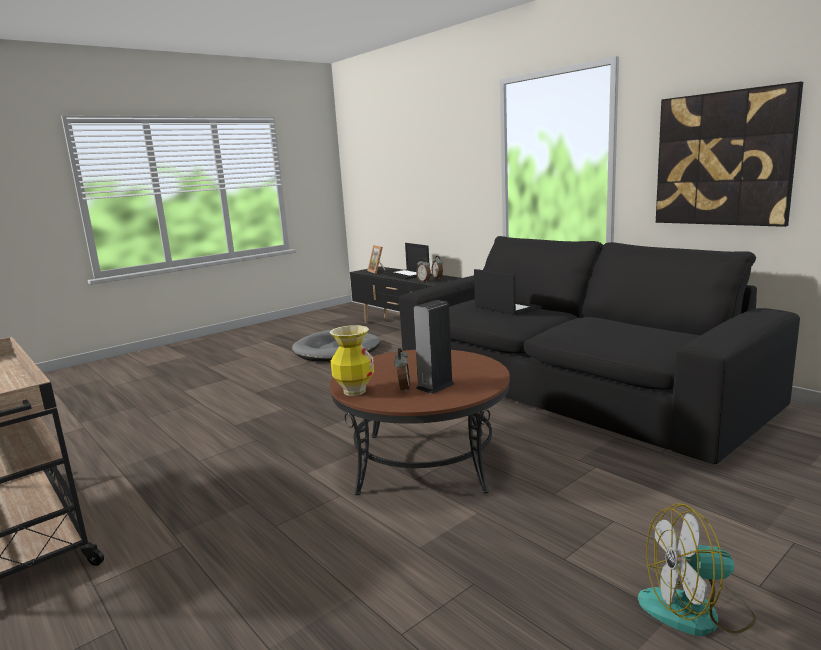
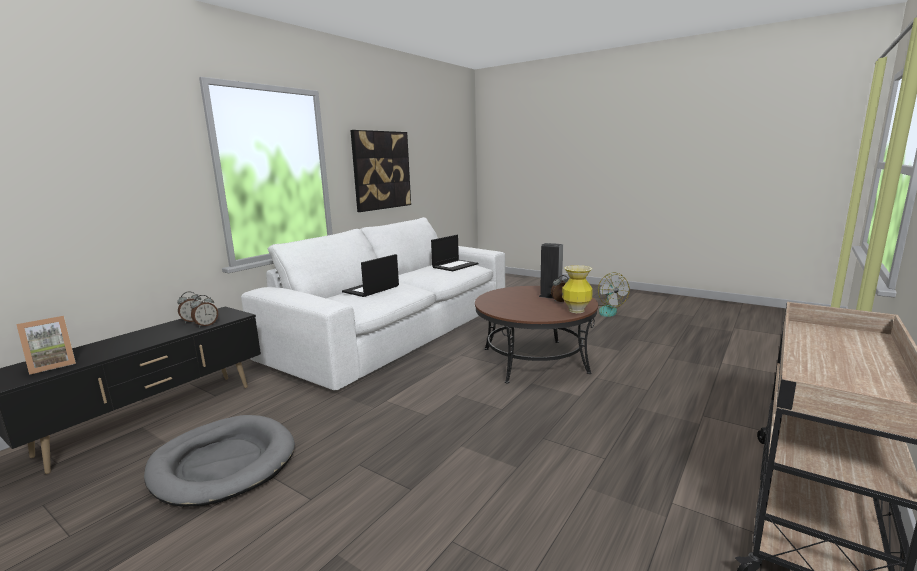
camera: 105 degrees left, 0 degrees up
(407, 274) = (132, 340): laptop -> laptop (455, 265)
(567, 387) = (399, 331): black sofa -> white sofa

